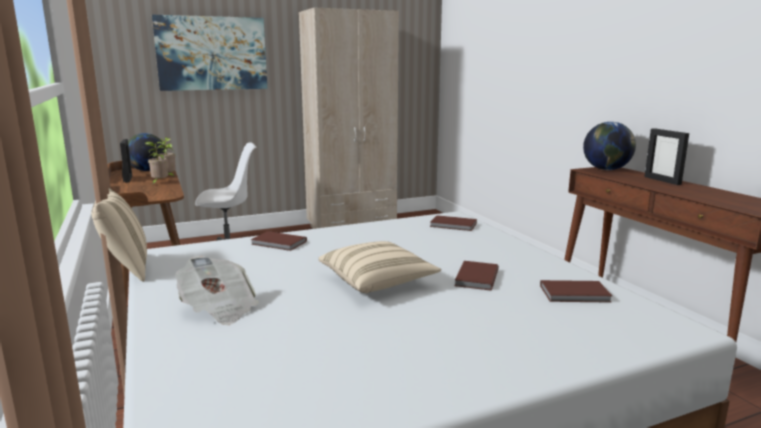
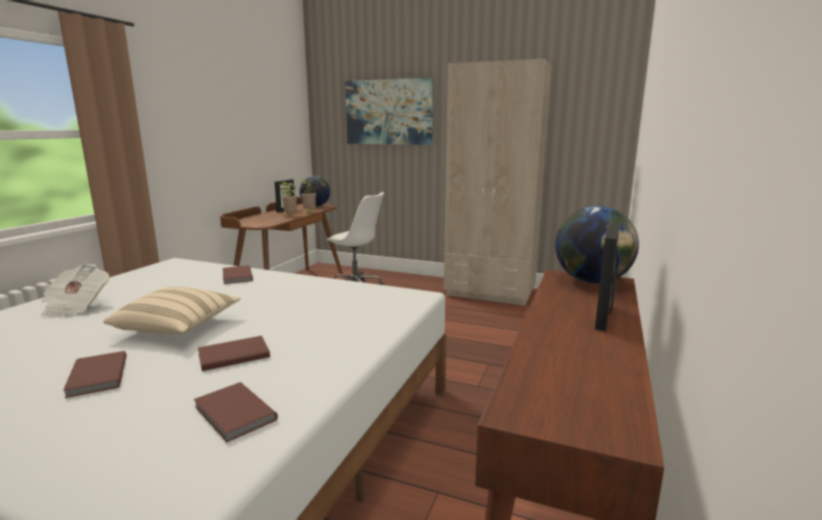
camera: 45 degrees right, 0 degrees up
(125, 269) = (133, 267): beige pillow -> none
(453, 225) = (386, 304): brown book -> brown book (95, 377)

